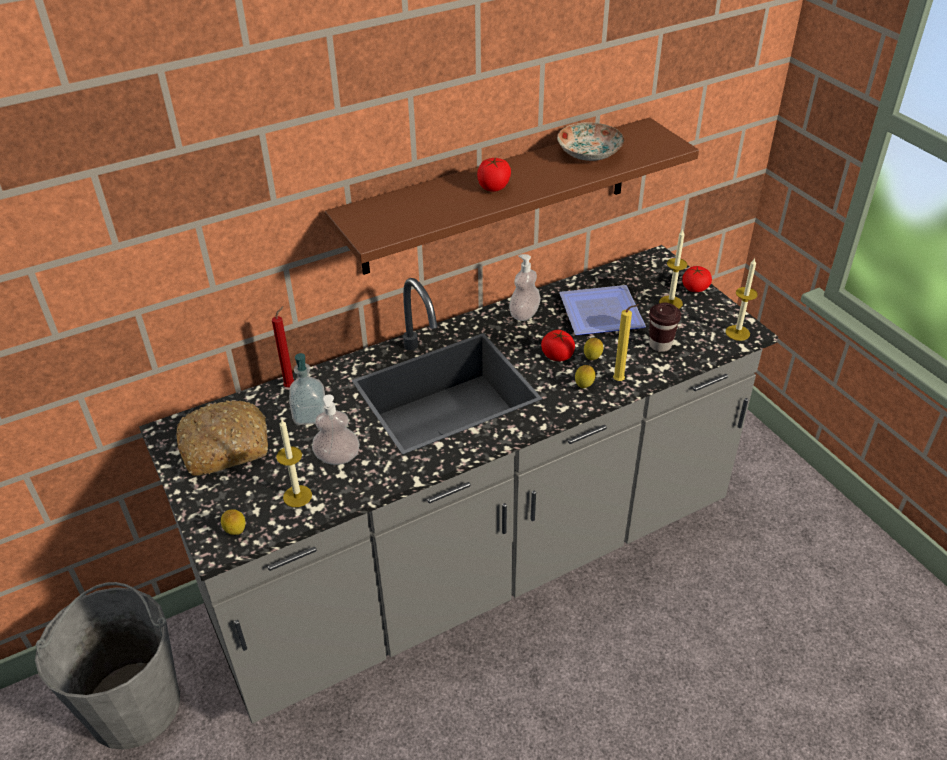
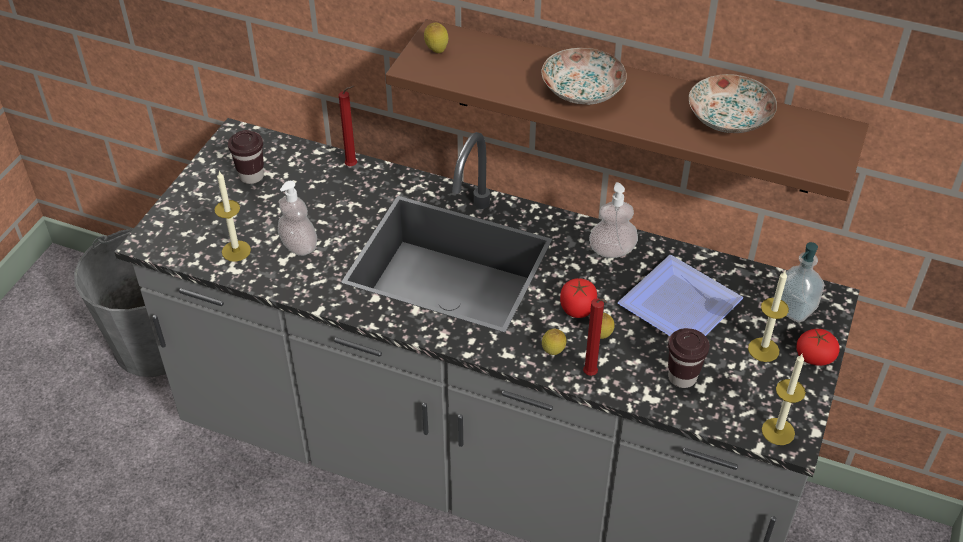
camera: 50 degrees right, 5 degrees up
(226, 446) = (251, 176): bread -> brown cup
(236, 533) = (169, 242): lemon -> lemon (436, 51)
(310, 415) = (331, 199): soap dispenser -> soap dispenser (794, 308)
(493, 187) = (583, 90): tomato -> plate
(620, 381) = (591, 375): yellow candle -> red candle

